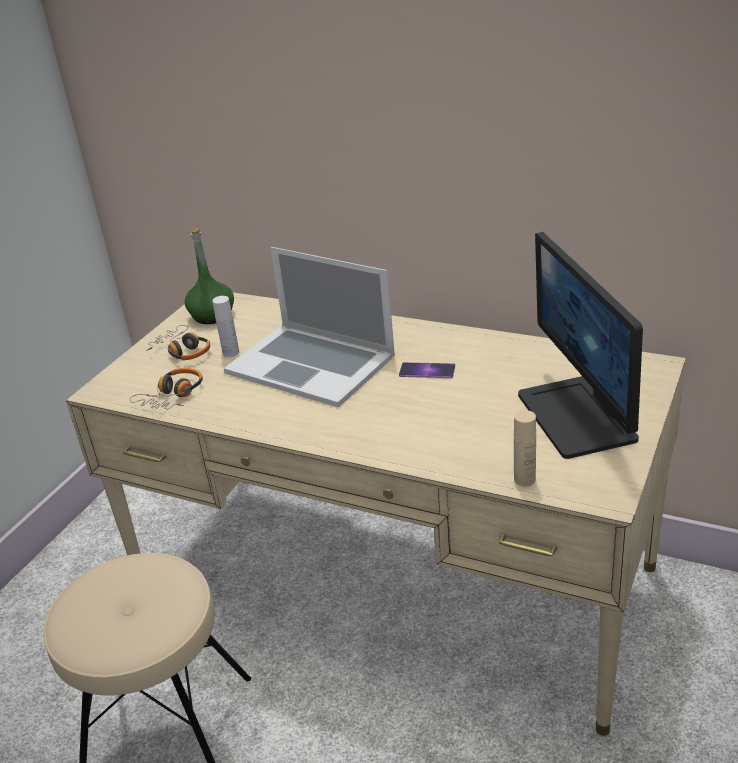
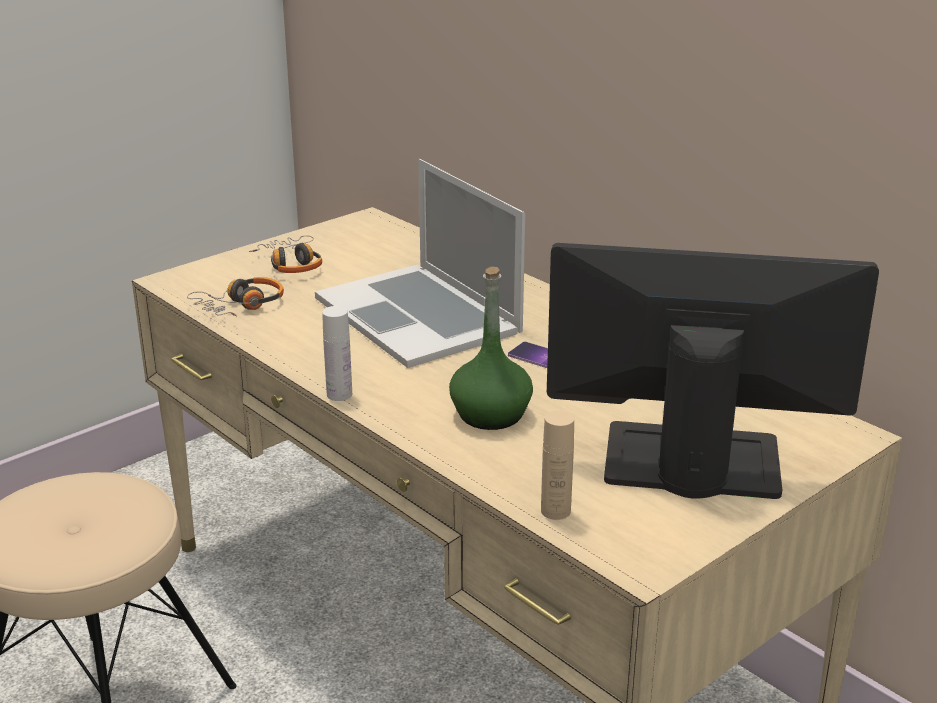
camera: 20 degrees right, 5 degrees down
(212, 316) = (355, 237): green bottle -> green bottle (490, 415)
(231, 353) = (341, 279): white bottle -> white bottle (339, 394)
(579, 416) = (690, 463): monitor -> monitor turned 90 degrees clockwise

